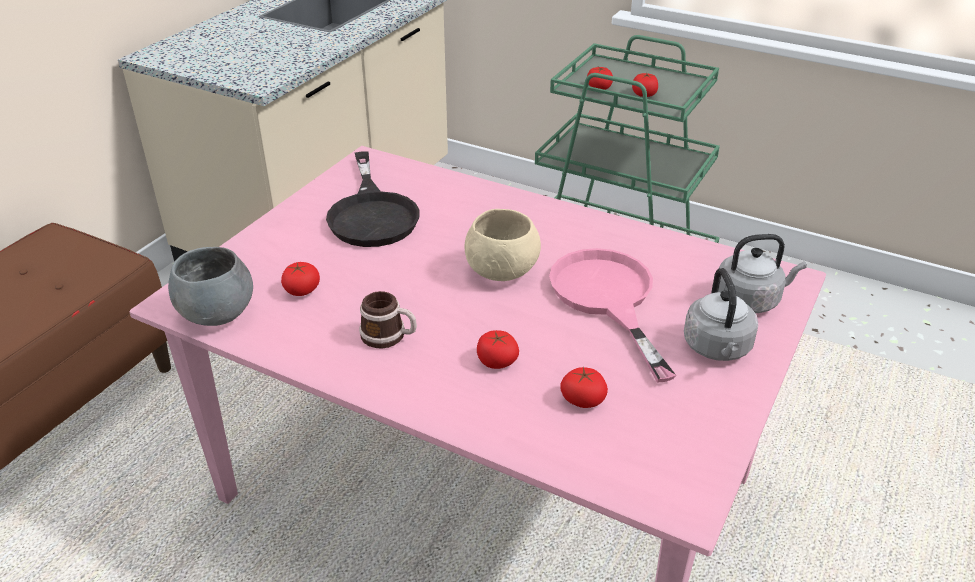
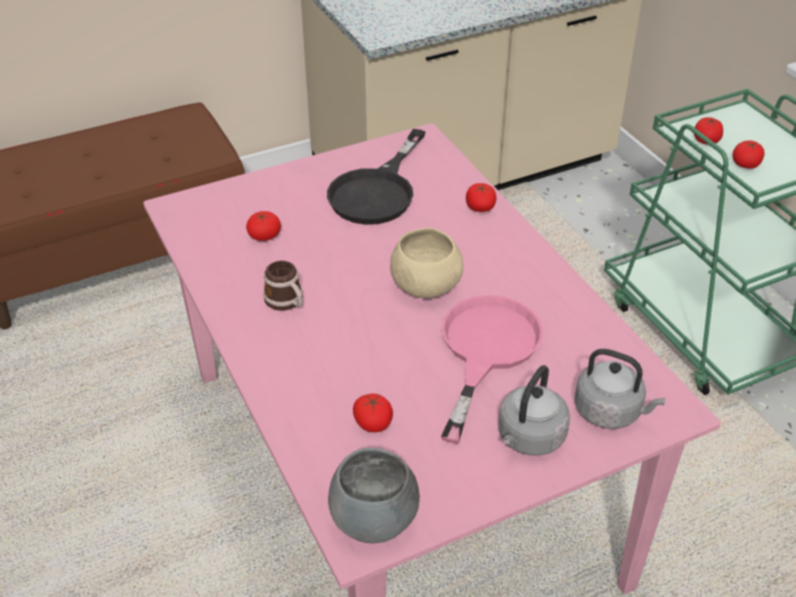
camera: 35 degrees right, 5 degrees up
(218, 313) = (193, 229): grey bowl -> grey bowl (375, 519)
(497, 361) = (343, 359): tomato -> tomato (480, 207)

